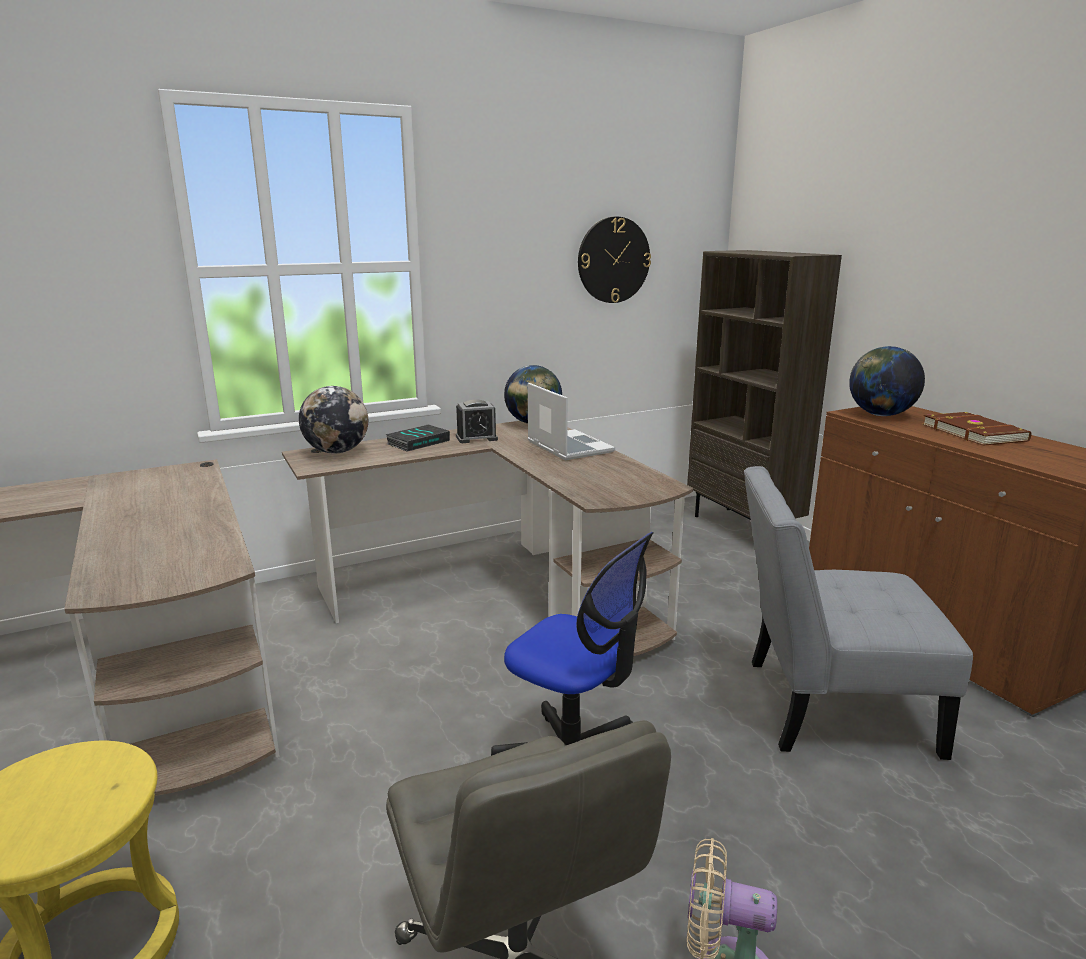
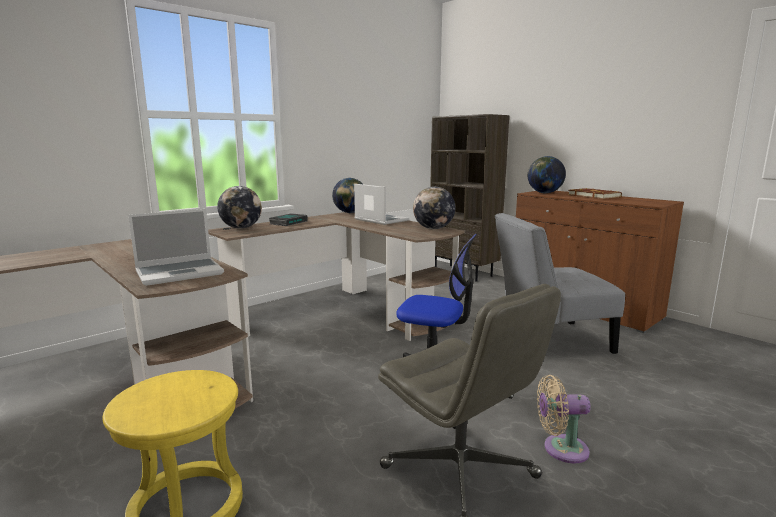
camera: 15 degrees left, 5 degrees down
(164, 559) = (180, 273): none -> laptop
(476, 438) = (322, 219): alarm clock -> none
(613, 260) = (383, 121): wall clock -> none
(640, 479) = (433, 229): none -> globe

